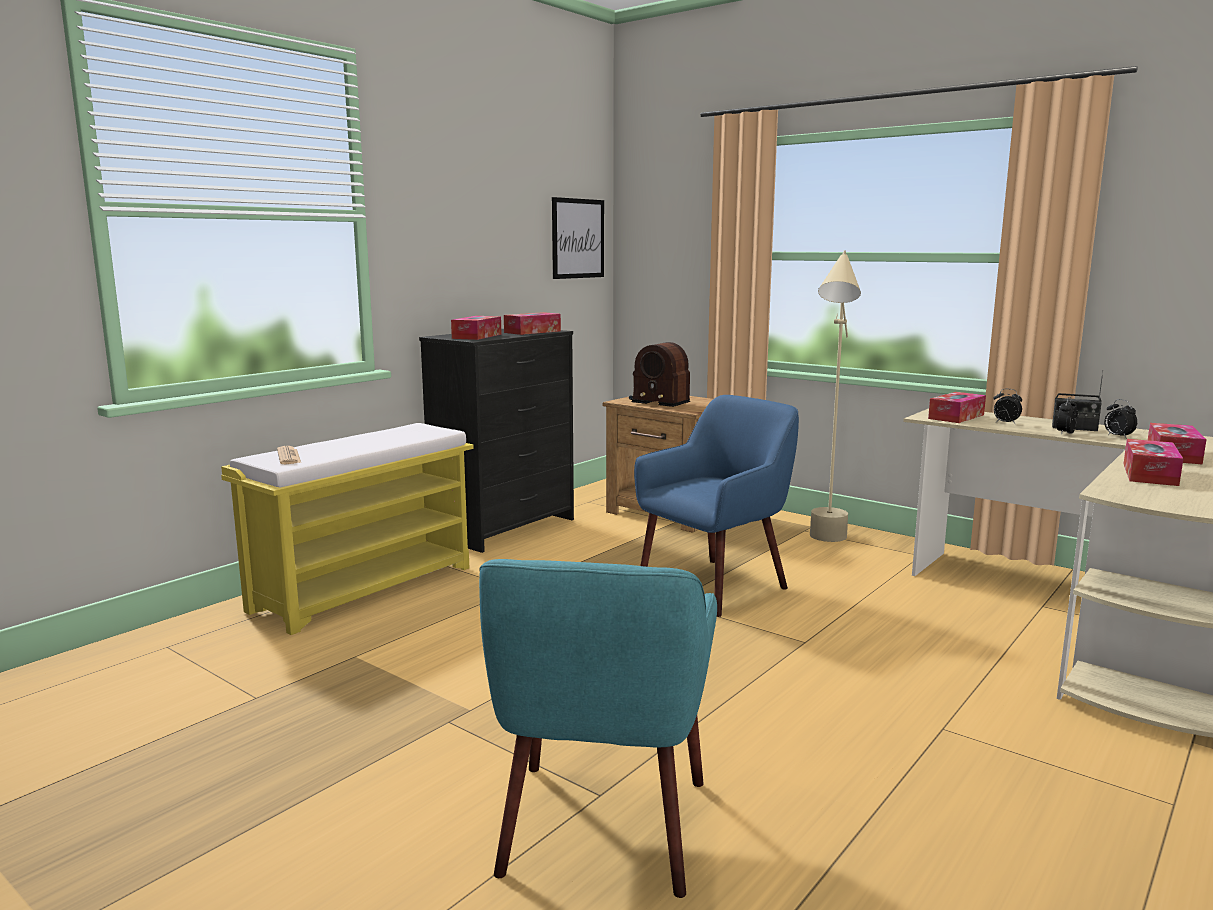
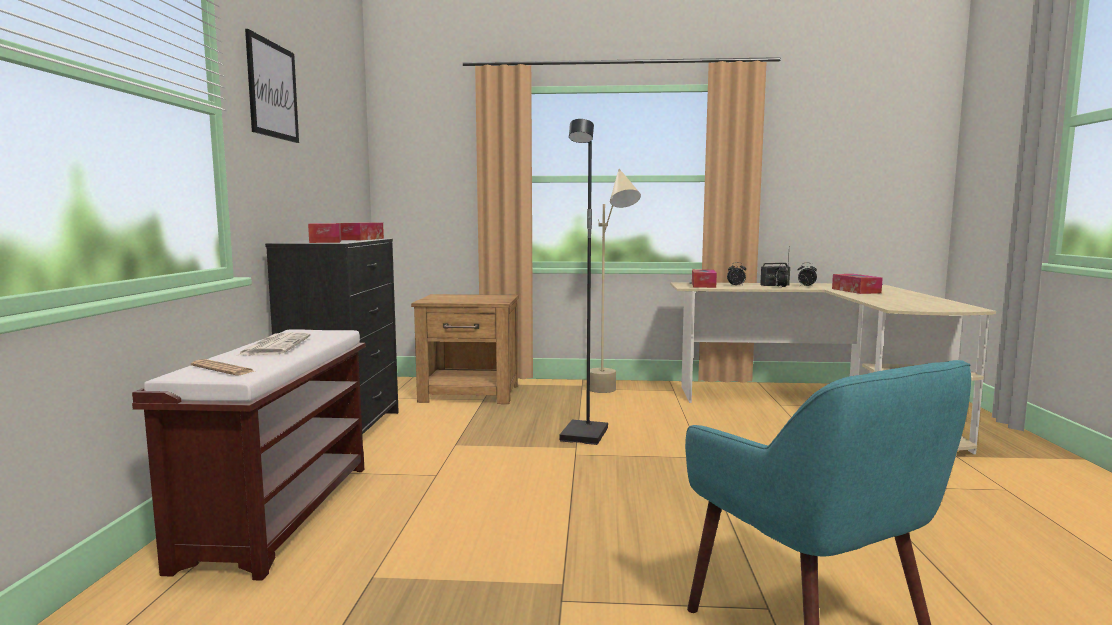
camera: 35 degrees left, 5 degrees down
(365, 588) = (280, 512): yellow bench -> brown bench
(368, 439) = (275, 346): none -> newspaper
(578, 238) = (352, 162): picture -> picture (272, 90)
(659, 401) = (456, 298): radio -> none
(715, 585) = (585, 435): blue armchair -> black floor lamp
(1149, 474) = (880, 299): tissue box -> none

